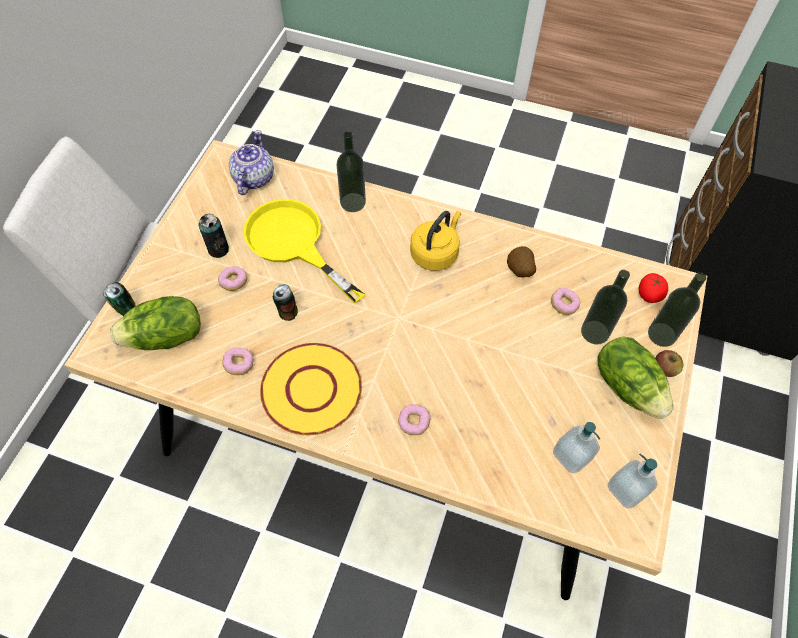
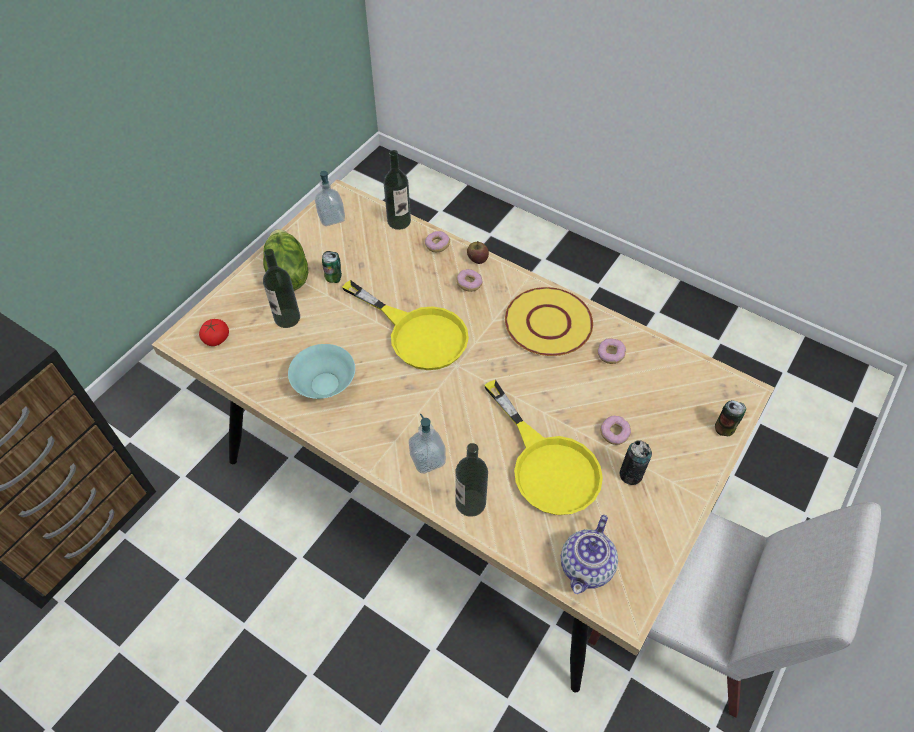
camera: 165 degrees left, 5 degrees down
(166, 338) = (680, 391): lettuce -> none
(287, 312) = (561, 392): can -> can (333, 278)
(435, 253) = (399, 420): yellow kettle -> none
(450, 344) = (418, 333): none -> yellow frying pan
(519, 271) = (324, 385): potato -> turquoise bowl
(564, 305) = (300, 345): donut -> donut (437, 245)
(571, 455) = (358, 242): soap dispenser -> soap dispenser (427, 459)
(661, 334) = (232, 305): bottle -> bottle (399, 221)
(664, 368) = (249, 281): apple -> apple (477, 259)

